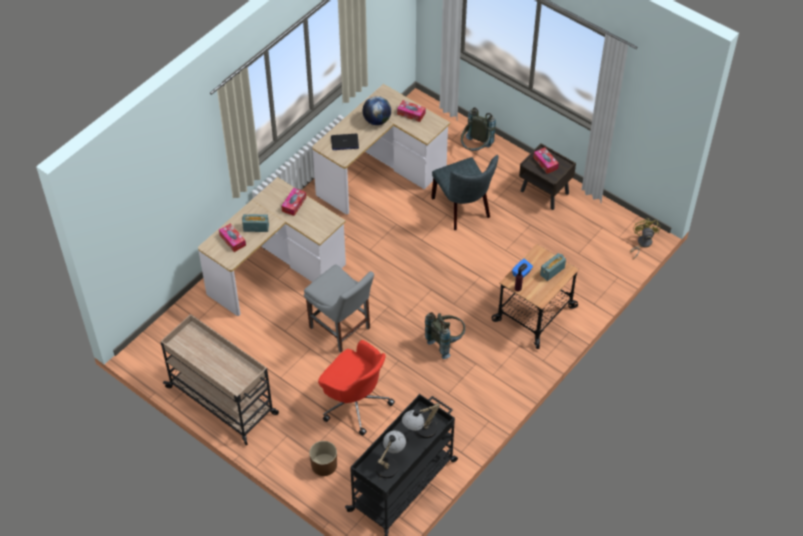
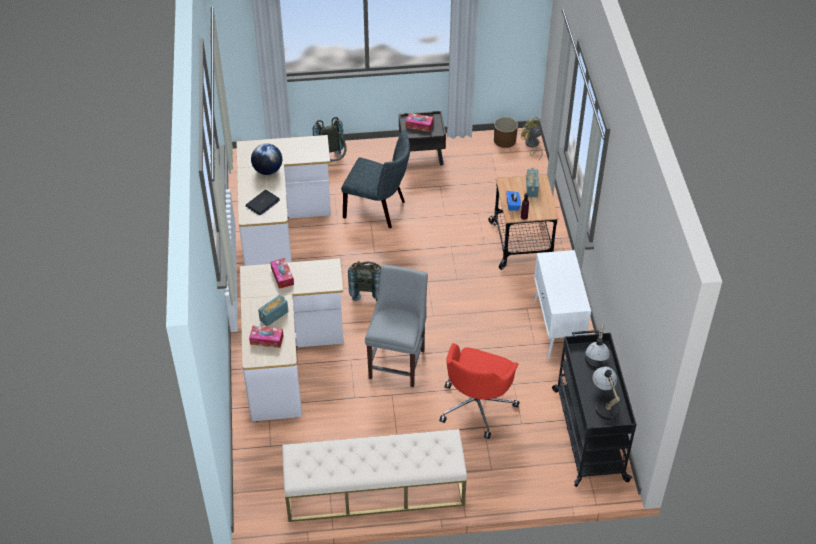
camera: 45 degrees left, 5 degrees down
(223, 401) = (374, 490): beige cart -> beige bench
(324, 465) = (514, 469): brown planter -> brown planter (505, 140)
(341, 329) = (398, 361): grey chair -> grey chair turned 75 degrees counterclockwise
(354, 402) = (477, 405): red office chair -> red office chair turned 120 degrees clockwise
(411, 114) = (289, 148): tissue box -> none
(446, 342) = (486, 310): grey backpack -> grey backpack (367, 290)
(478, 395) = (557, 329): none -> white cabinet

